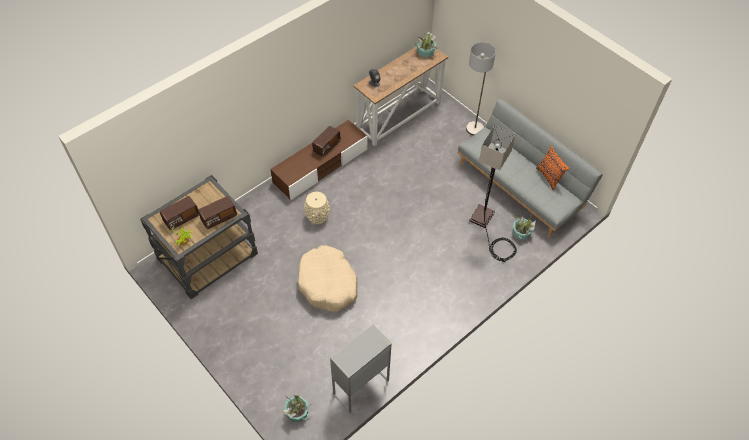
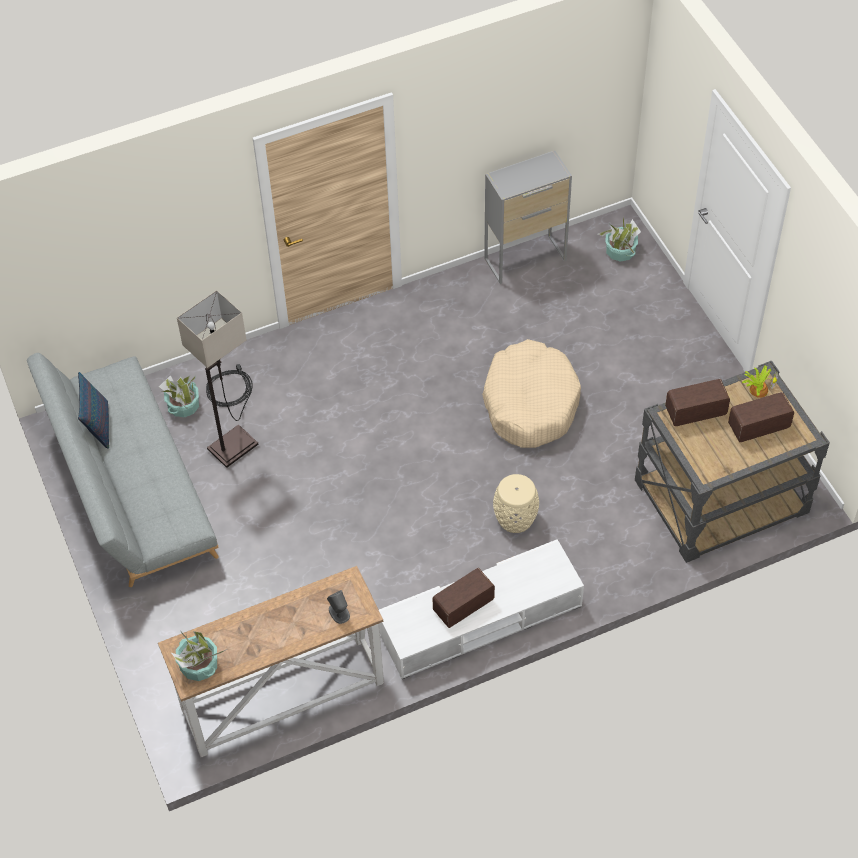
camera: 160 degrees left, 0 degrees up
(320, 166) = (480, 619): brown tv stand -> white tv stand
(471, 132) = (157, 620): grey floor lamp -> none
(548, 177) = (99, 426): orange pillow -> blue pillow

